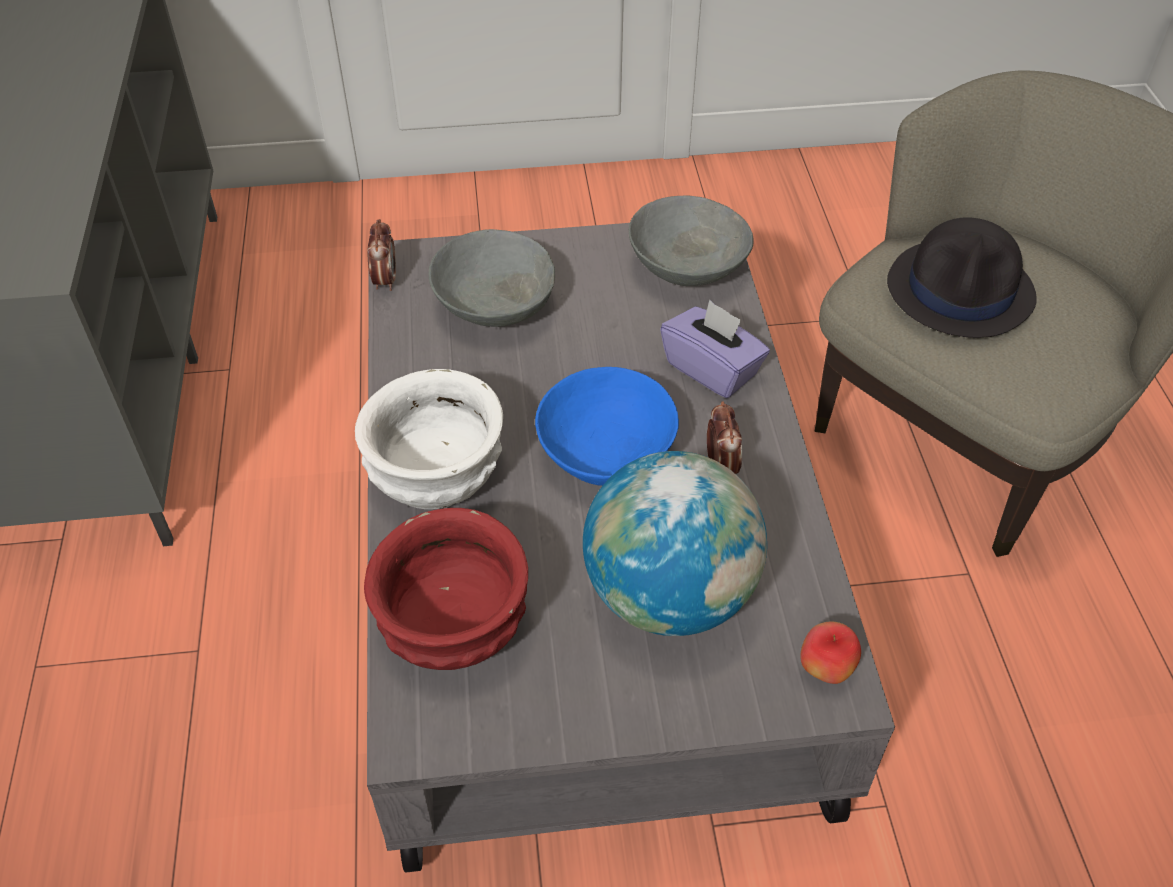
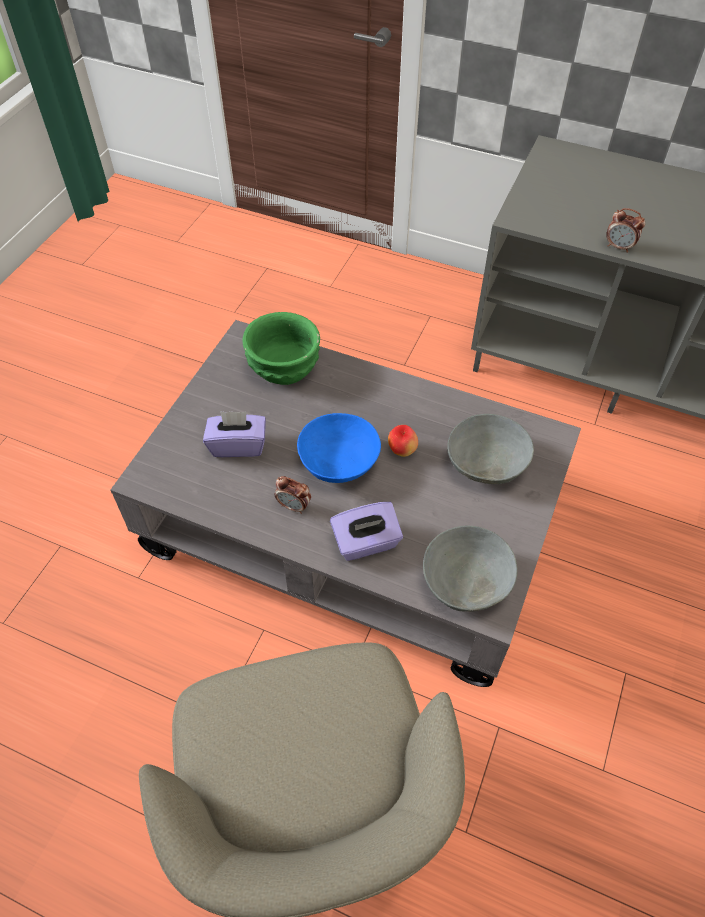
camera: 120 degrees right, 5 degrees up
(385, 280) = (538, 422): alarm clock -> alarm clock (619, 247)
(435, 475) = (372, 391): white bowl -> none
(454, 625) = (283, 366): red bowl -> green bowl
(669, 594) = (238, 445): globe -> purple tissue box
(825, 669) = (155, 481): apple -> apple (402, 450)
(961, 291) = (325, 719): black hat -> none

